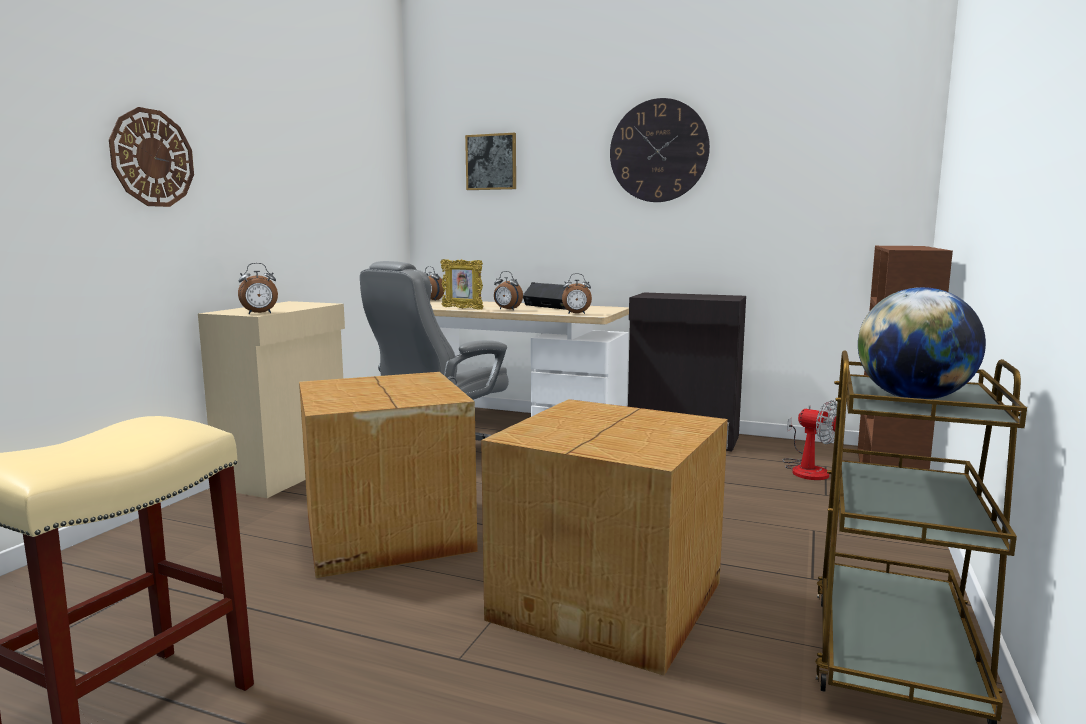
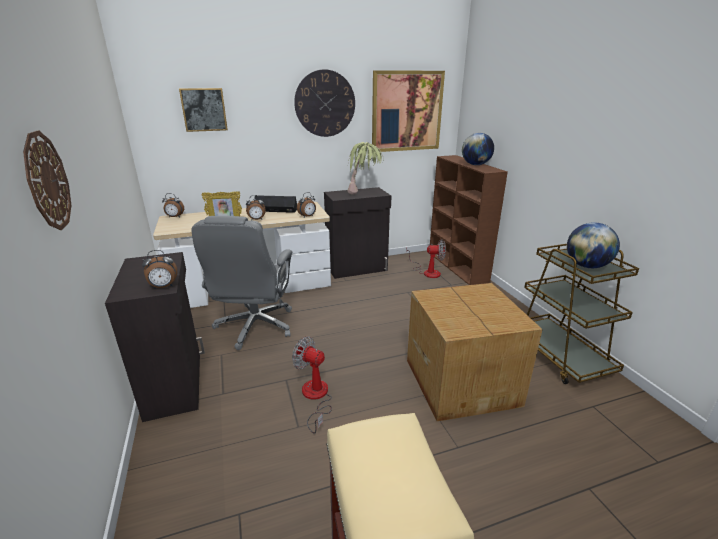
camera: 40 degrees left, 15 degrees up
(259, 313) = (163, 287): alarm clock -> alarm clock turned 45 degrees clockwise
(287, 473) = (176, 383): beige cabinet -> black cabinet
(385, 534) = (315, 397): cardboard box -> fan
(700, 297) = (364, 193): none -> potted plant
(812, 161) = (407, 111): none -> picture
(912, 247) = (475, 165): none -> globe

